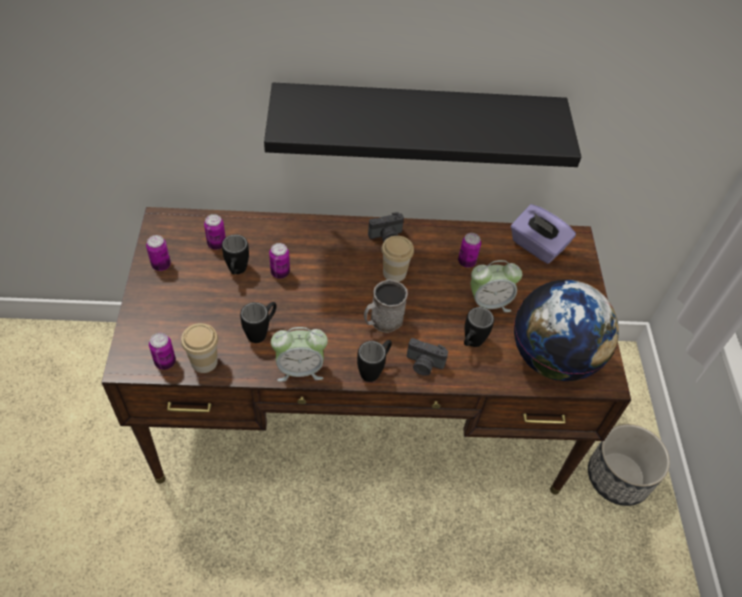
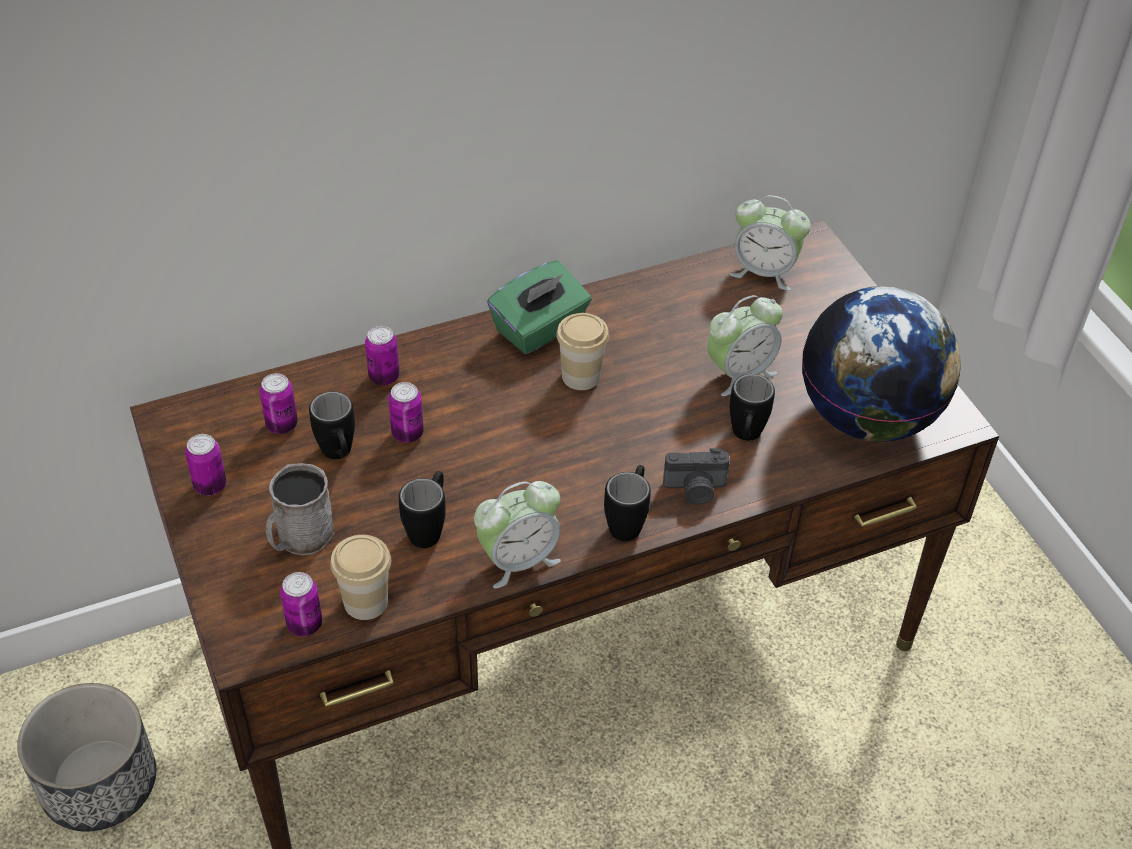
camera: 20 degrees left, 5 degrees down
(382, 321) = (601, 450): grey mug -> grey mug (300, 538)
(386, 237) = (540, 329): camera -> green tissue box
(416, 121) = (548, 129): black shelf -> none
(466, 262) = (677, 326): can -> can (384, 377)
(536, 246) = (764, 272): purple tissue box -> alarm clock
(618, 477) = (983, 592): planter -> planter (100, 783)

